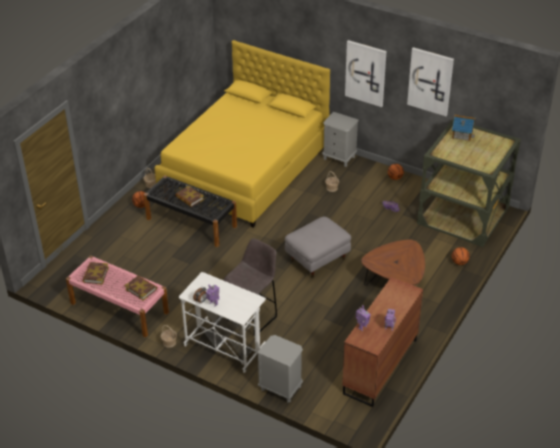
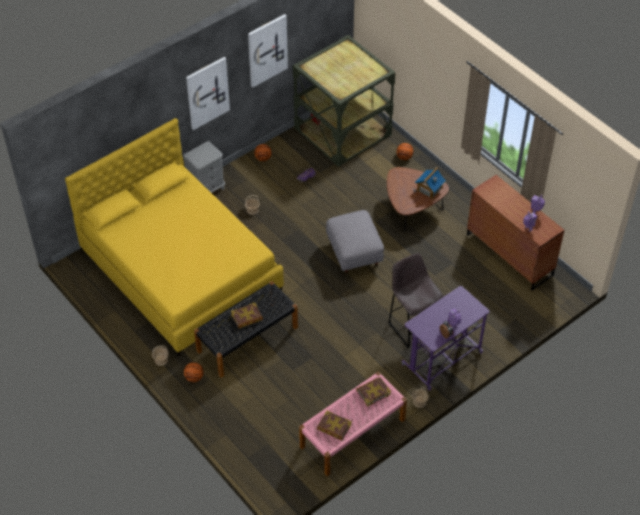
camera: 70 degrees left, 10 degrees up
(224, 346) = (442, 359): white desk -> purple desk
(280, 388) = (510, 332): grey nightstand -> none
(462, 134) = (320, 68): toy house -> toy house (429, 189)

